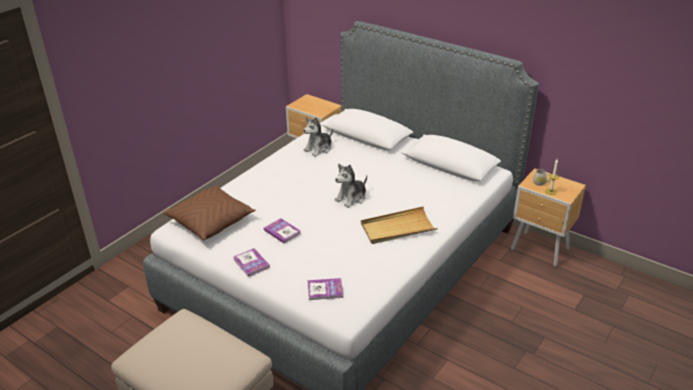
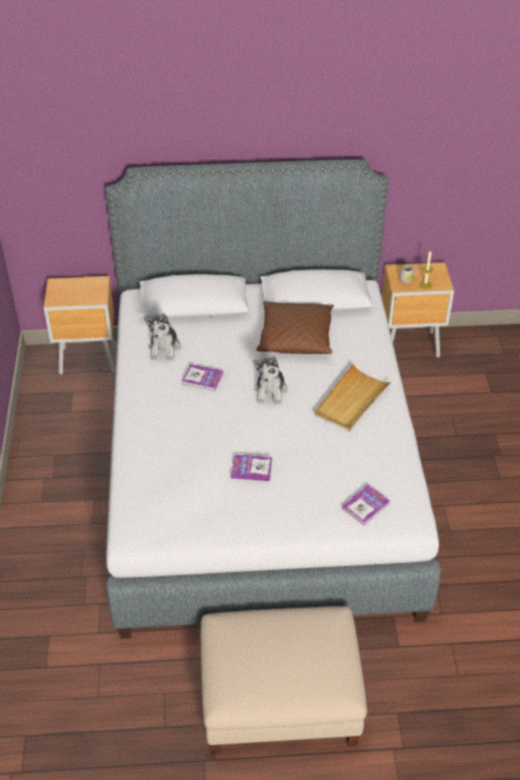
camera: 40 degrees left, 10 degrees up
(211, 221) = (163, 501): brown pillow -> brown pillow (295, 337)
(251, 263) = (264, 522): book -> book (202, 378)

